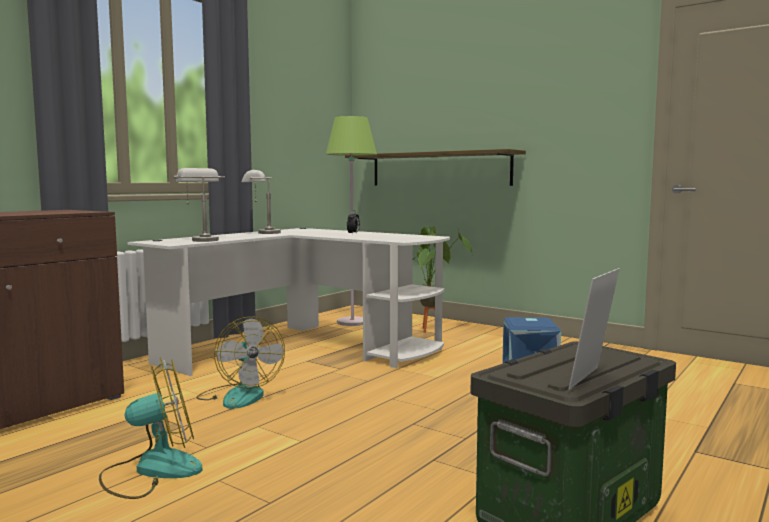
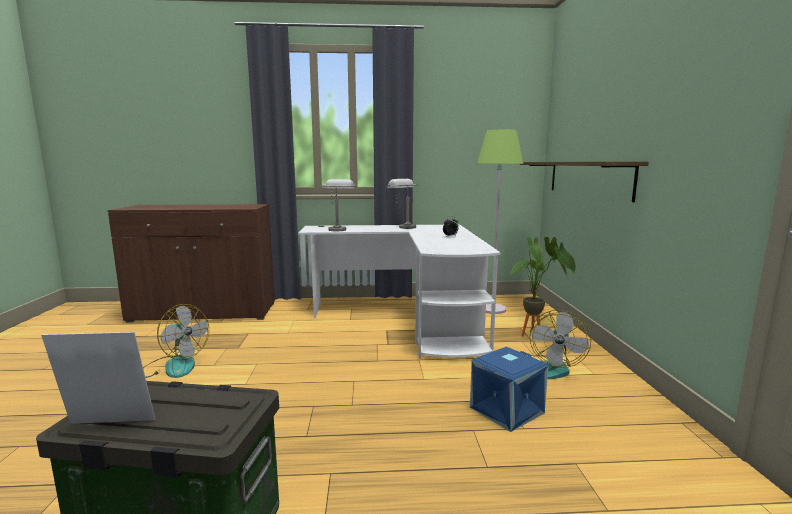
camera: 50 degrees right, 5 degrees up
(239, 395) = (299, 340): fan -> fan (550, 368)

